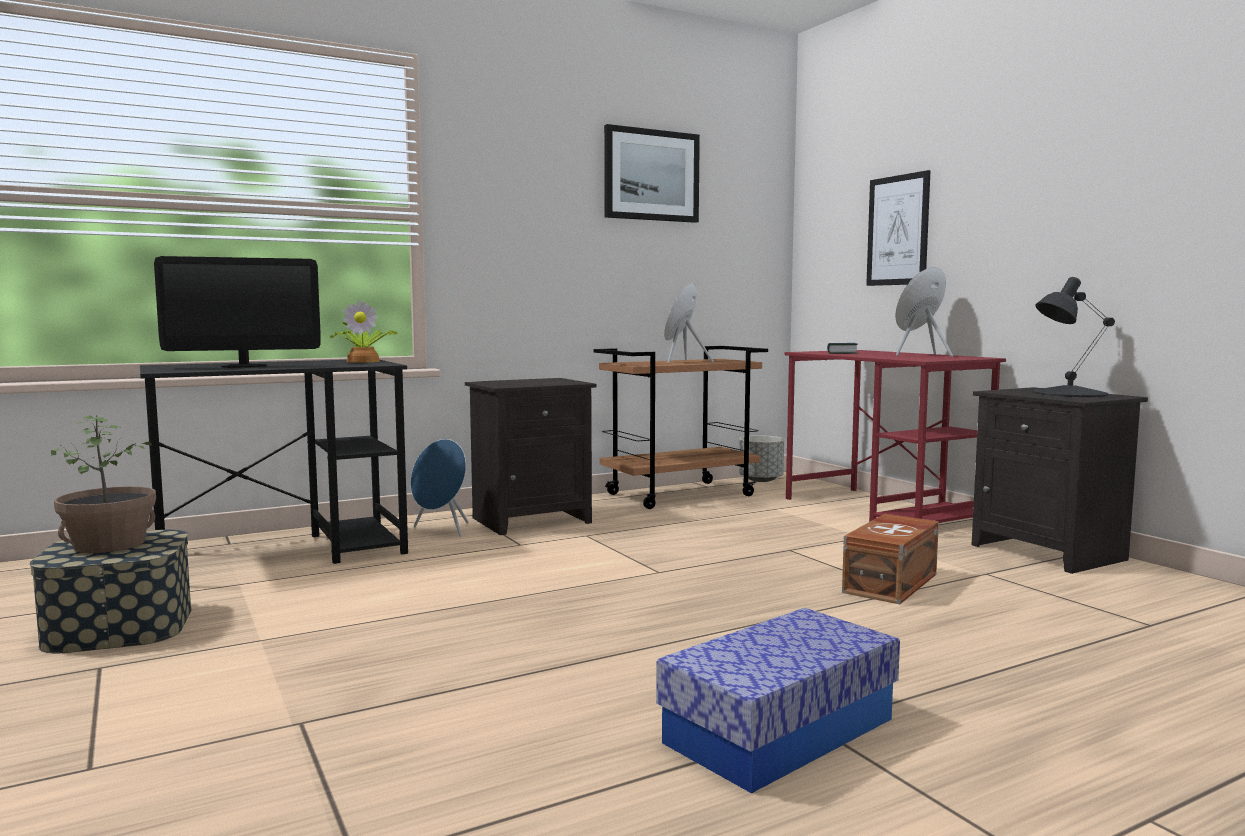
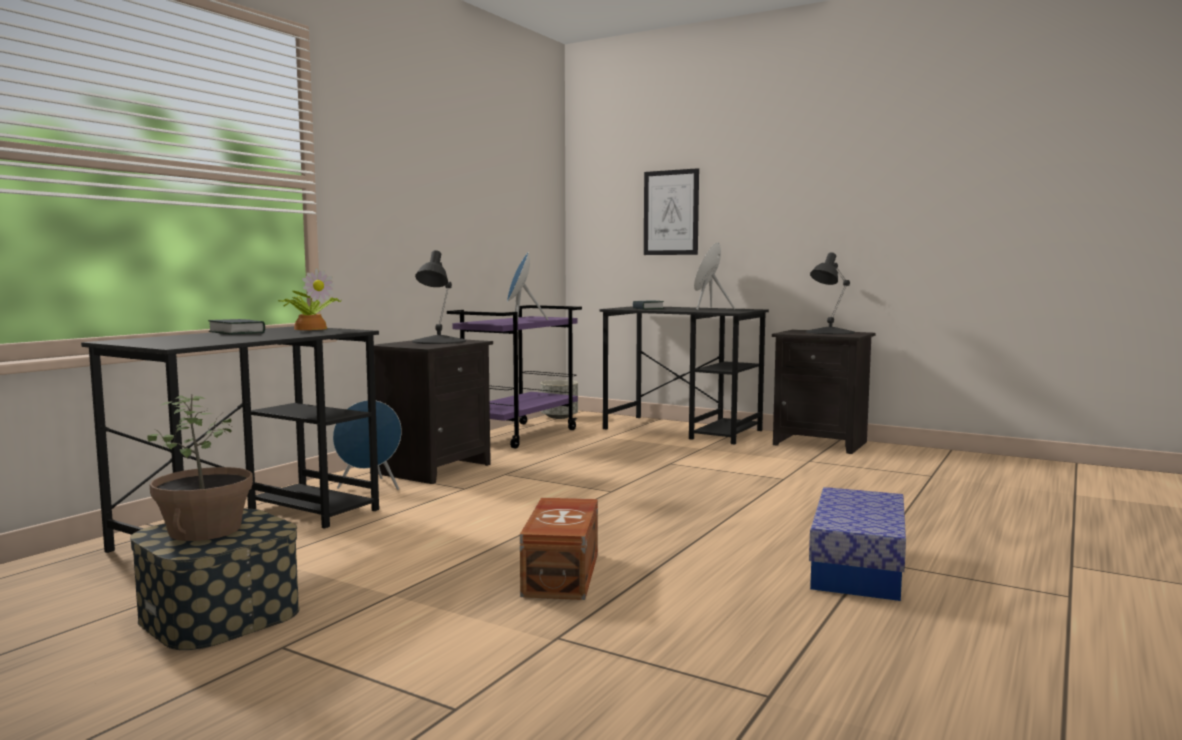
camera: 30 degrees left, 0 degrees up
(244, 366) = (224, 338): monitor -> none
(285, 362) = (237, 332): none -> book
(540, 381) = (438, 341): none -> black table lamp
(651, 175) = (478, 156): picture -> none
(680, 494) = (519, 435): brown cart -> purple cart
(883, 511) = (683, 430): red desk -> black desk
(893, 583) = (769, 474): brown storage box -> brown storage box (563, 573)

